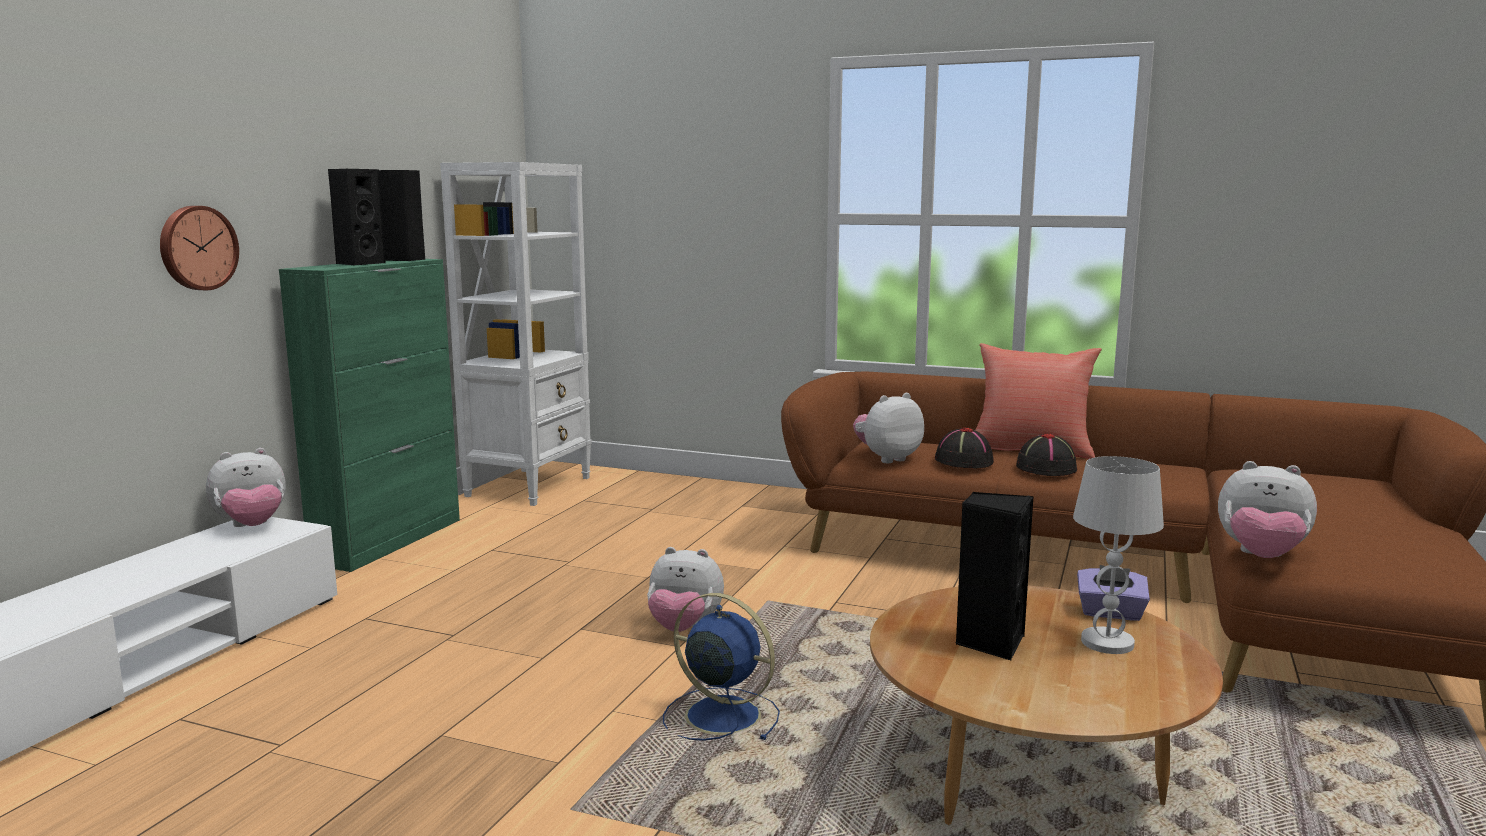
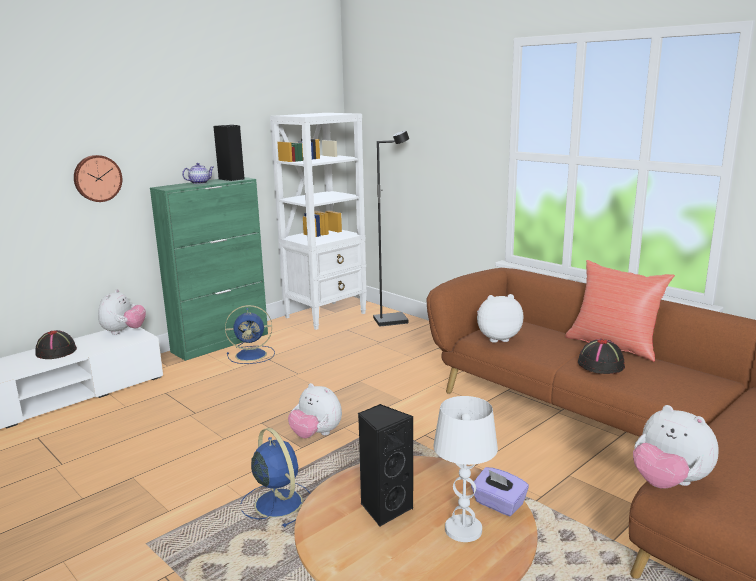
camera: 25 degrees right, 5 degrees up
(252, 526) = (123, 332): plush toy -> plush toy turned 75 degrees counterclockwise
(359, 263) = (200, 183): black speaker -> teapot
(464, 549) = (252, 355): none -> blue fan
(639, 482) = (391, 320): none -> black floor lamp
(963, 461) = (545, 349): black hat -> black hat (56, 351)

